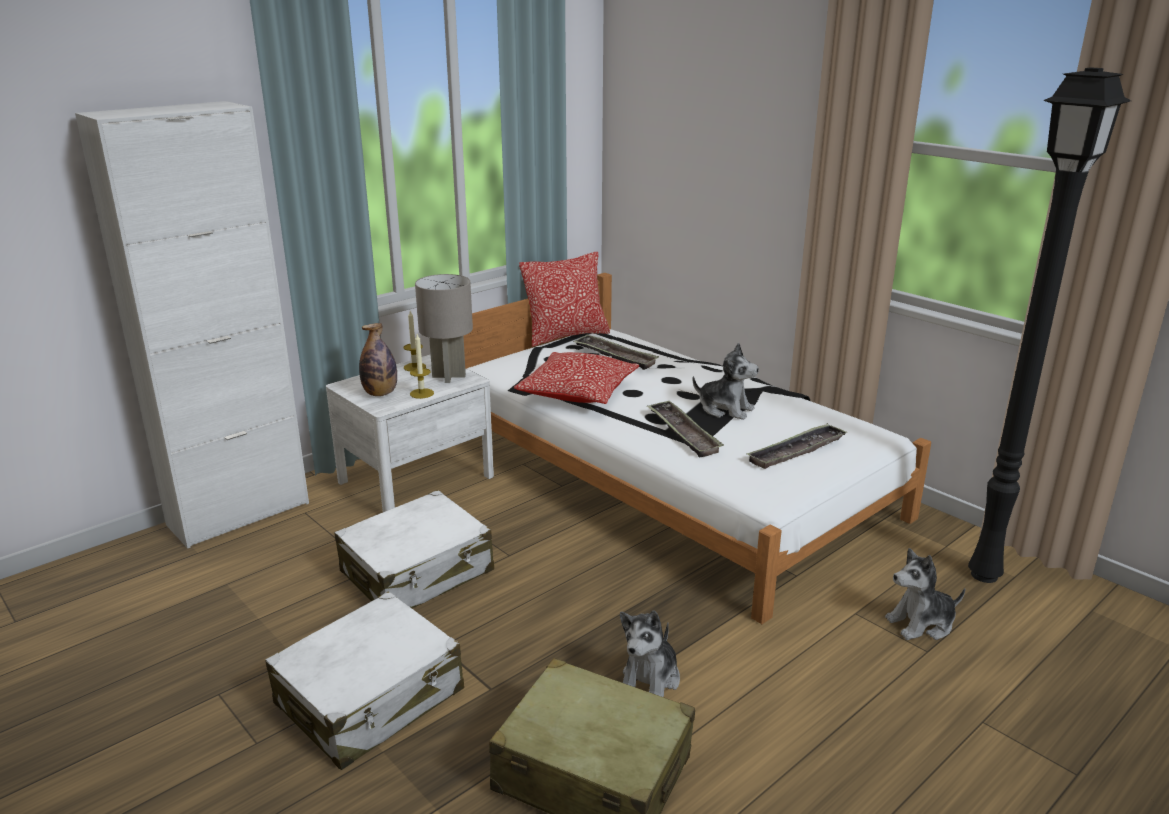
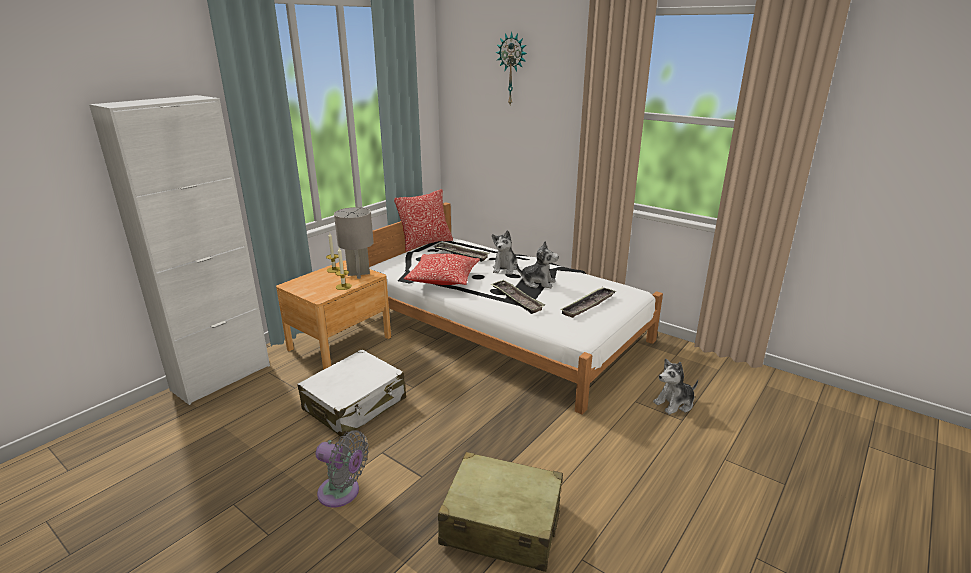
camera: 10 degrees left, 0 degrees up
(371, 698) = (342, 493): white suitcase -> grey fan
(380, 393) = (315, 288): bottle -> none
(416, 479) = (340, 343): white nightstand -> brown nightstand
(650, 680) = (522, 458): plush toy -> plush toy (505, 268)
(714, 66) = (512, 69): none -> wall clock
(987, 575) = (703, 370): black floor lamp -> none

